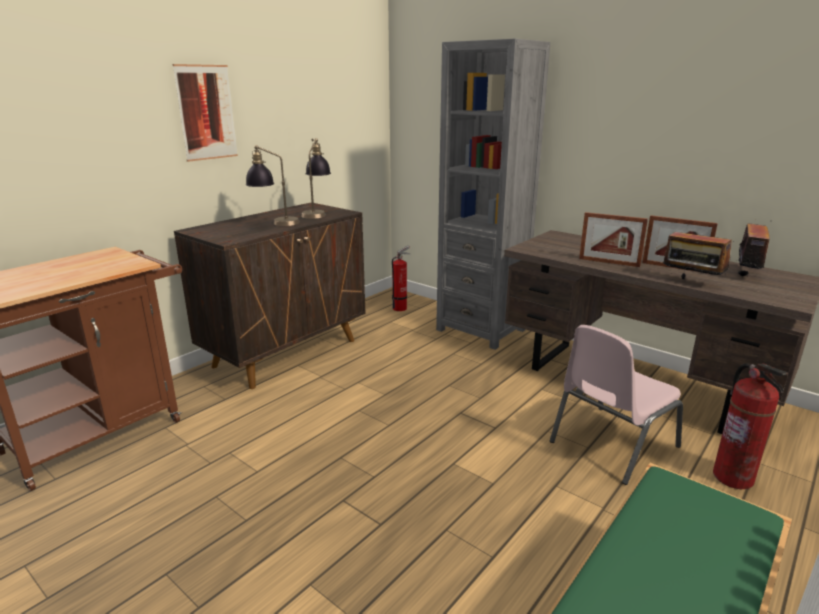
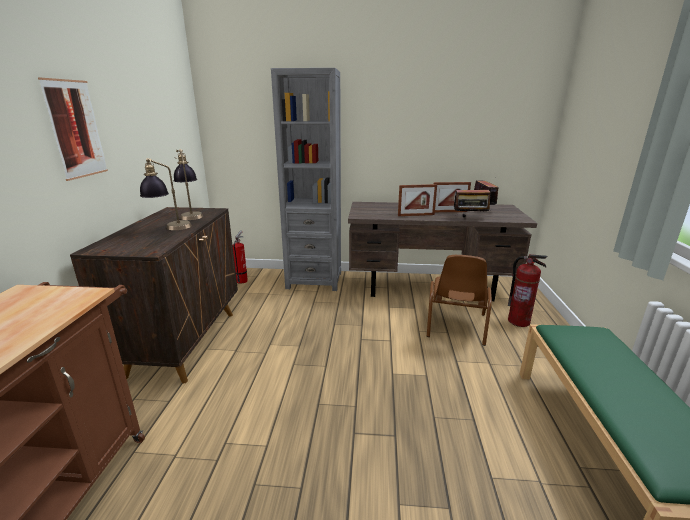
camera: 35 degrees left, 0 degrees up
(611, 444) = (455, 326): pink chair -> brown chair

